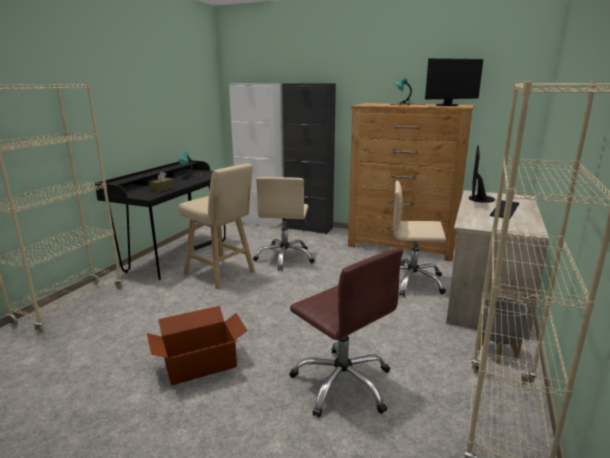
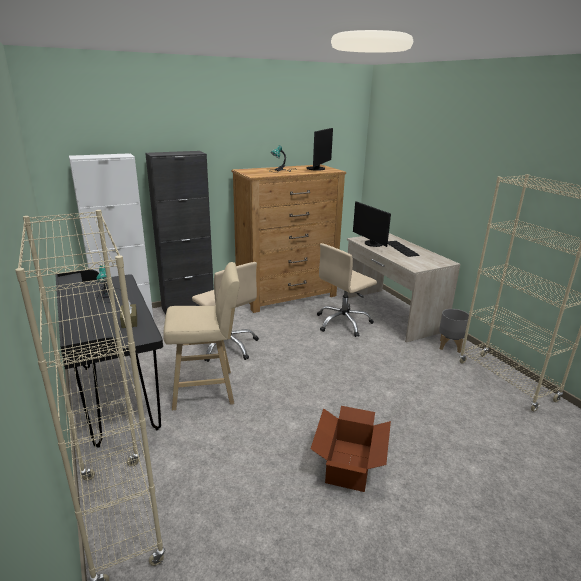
camera: 50 degrees left, 5 degrees up
(343, 383) = (433, 411): brown office chair -> none

